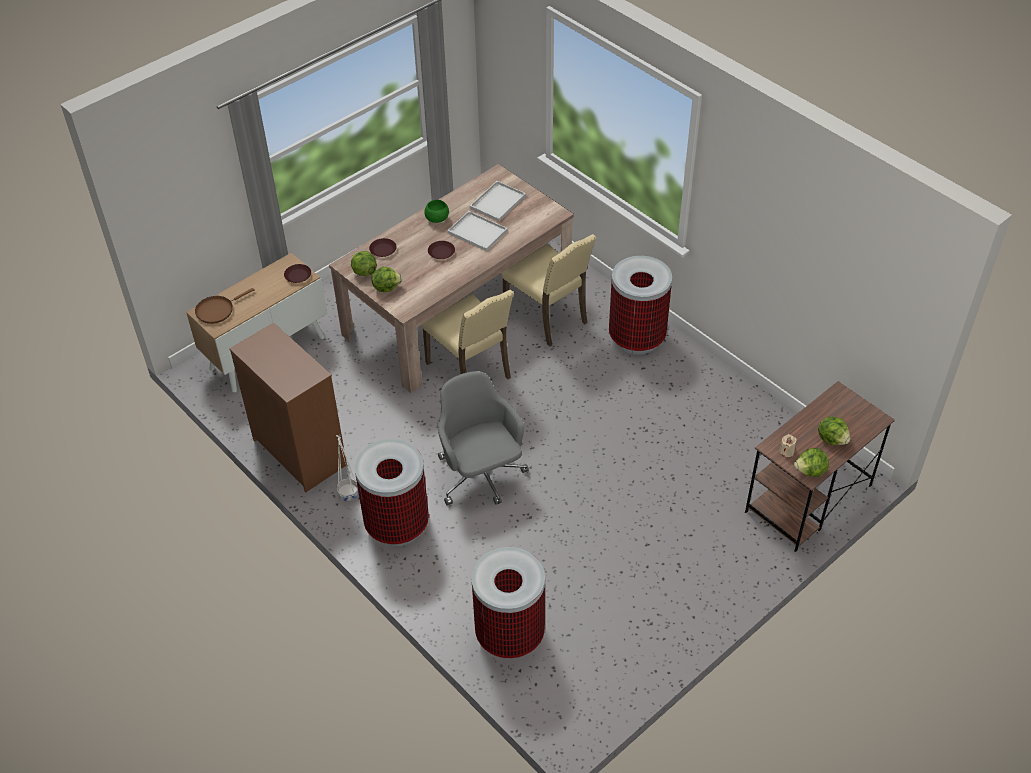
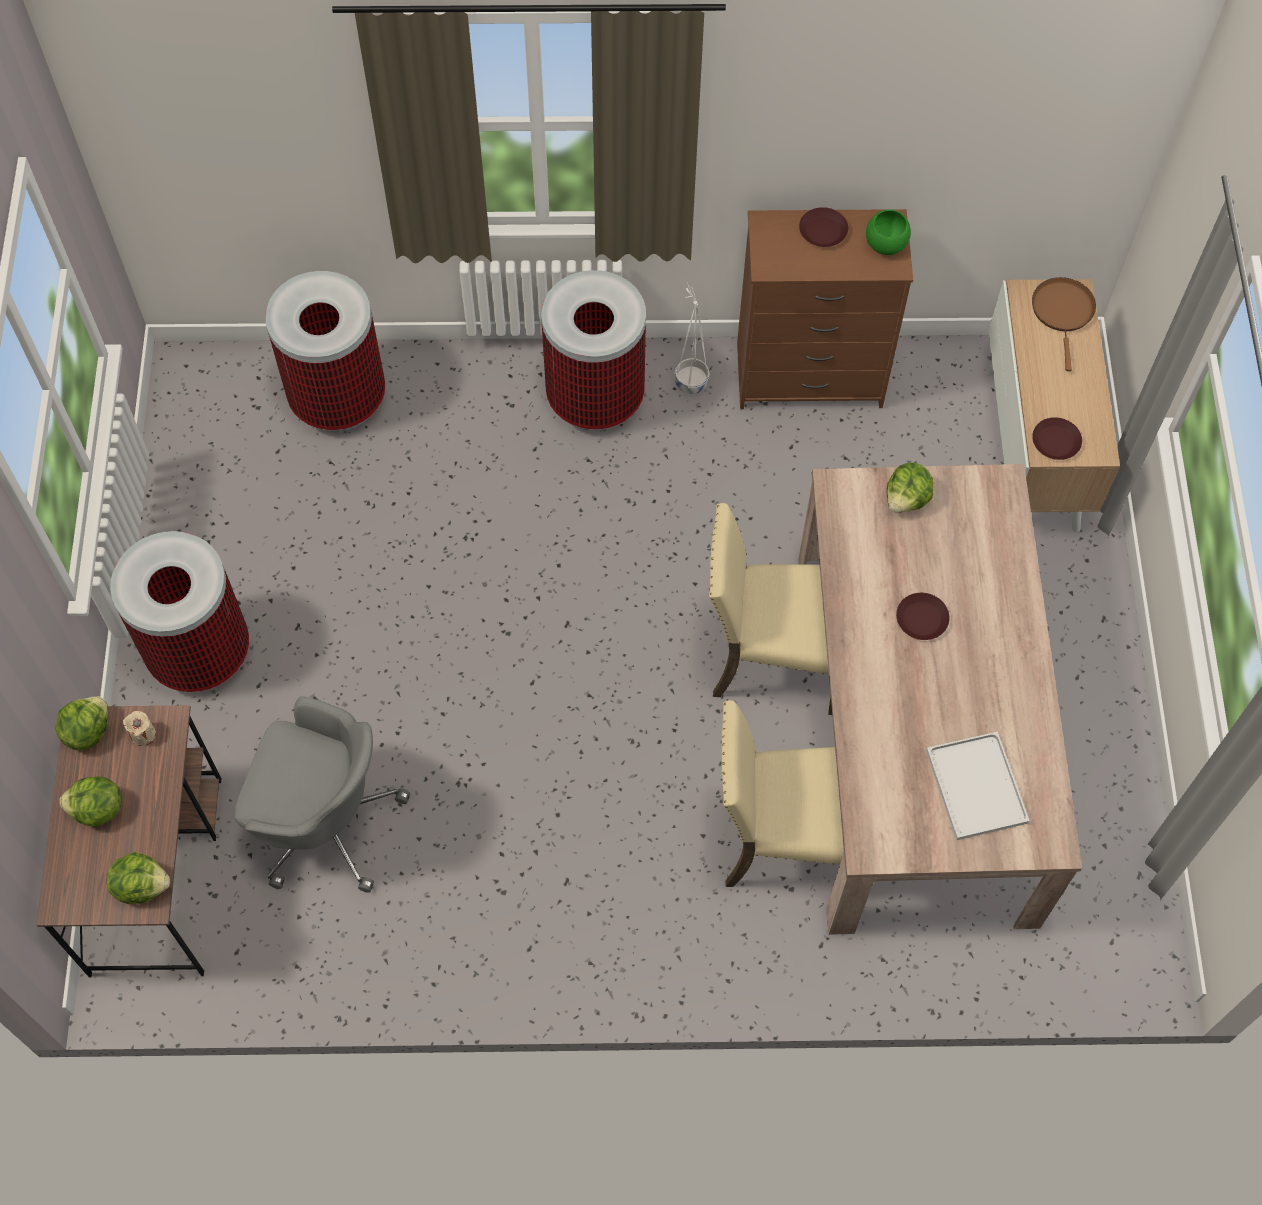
camera: 130 degrees right, 15 degrees up
(364, 272) = (967, 494): lettuce -> lettuce (142, 885)
(382, 250) = (996, 549): brown plate -> brown plate (823, 230)
(437, 219) = (1006, 669): green bowl -> green bowl (885, 244)
(476, 232) = (928, 700): white tray -> none
(481, 476) = (580, 534): grey office chair -> grey office chair (325, 822)
(637, 338) = (631, 928): trash can -> trash can (200, 653)

